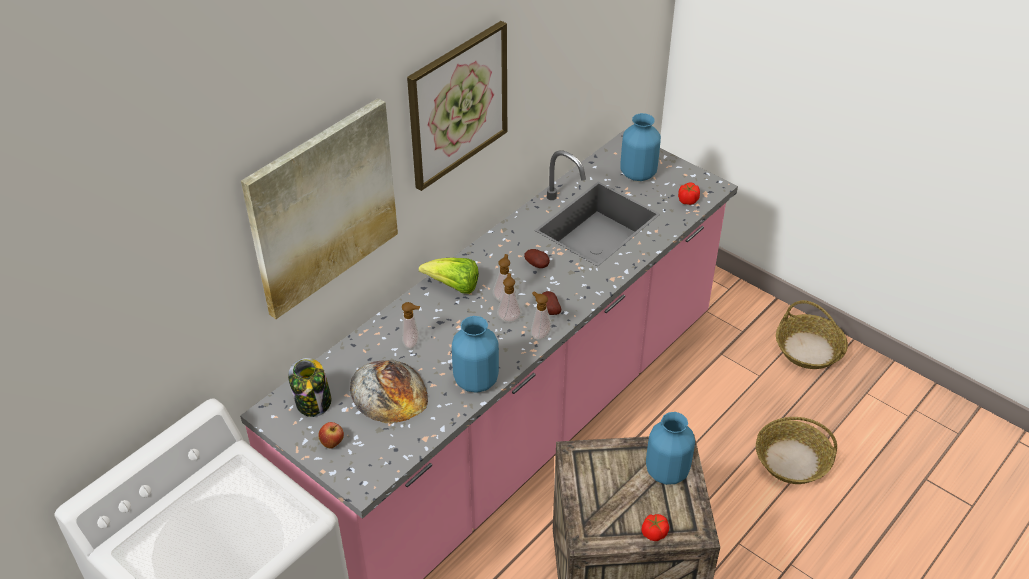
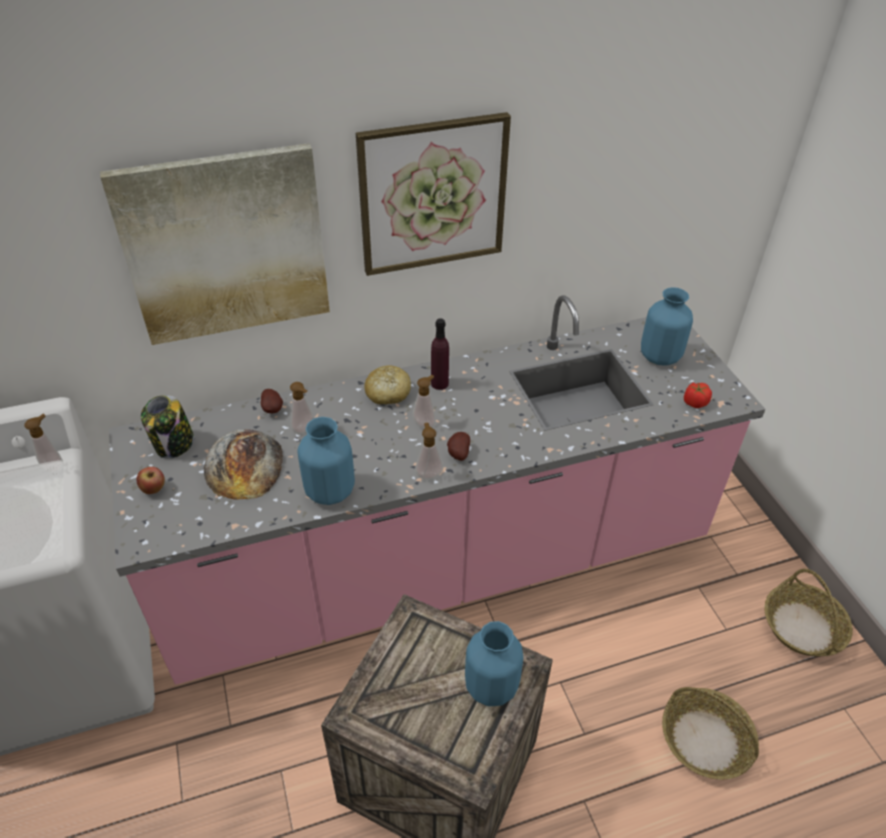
camera: 30 degrees right, 0 degrees up
(453, 286) = (388, 392): lettuce -> bread
(489, 262) = (439, 383): none -> purple bottle
(509, 318) = (413, 444): soap dispenser -> soap dispenser (55, 466)
(538, 265) = (484, 405): potato -> potato (273, 409)
(654, 533) = (425, 750): tomato -> none

